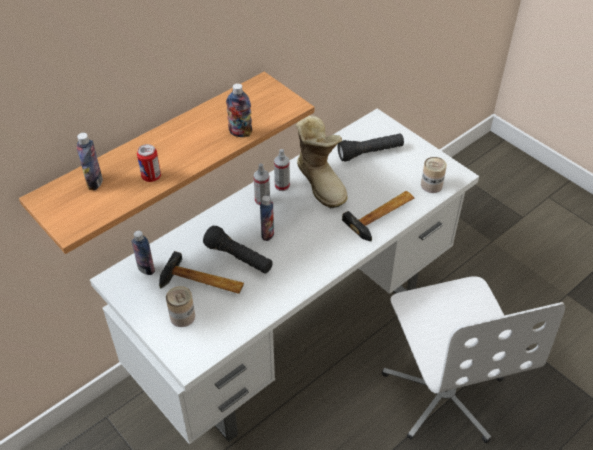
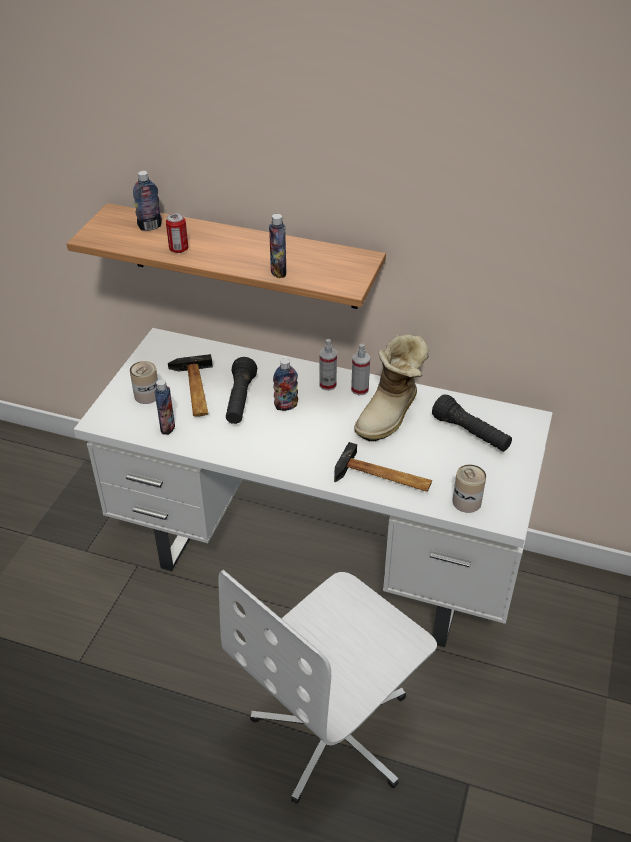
camera: 60 degrees right, 5 degrees down
(146, 269) = (185, 352): bottle -> bottle (167, 427)

